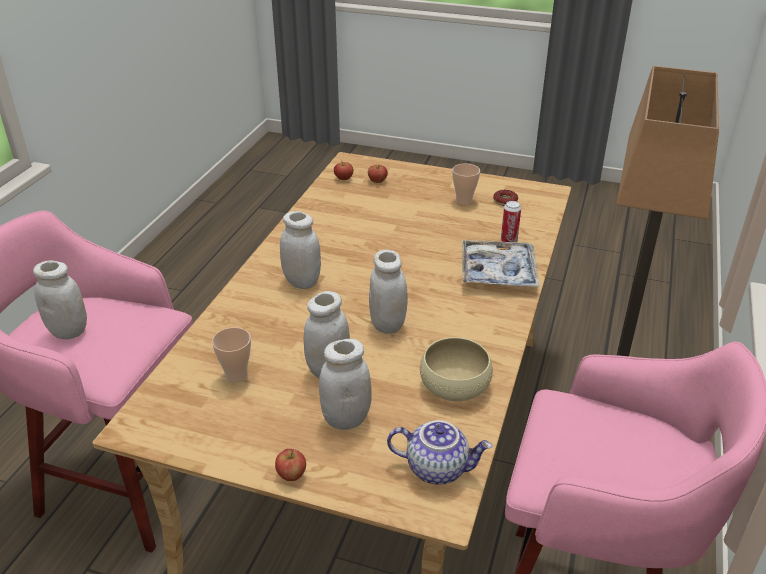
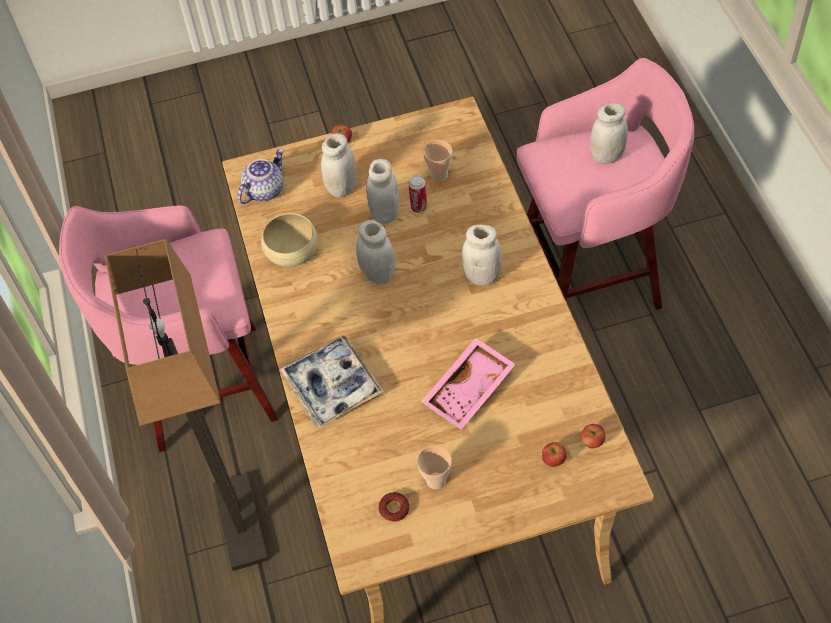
camera: 150 degrees right, 20 degrees up
(393, 227) = (470, 390): none -> pink tray
(438, 467) = (264, 190): teapot -> teapot turned 150 degrees clockwise
(508, 240) = (349, 438): can -> can (419, 207)

